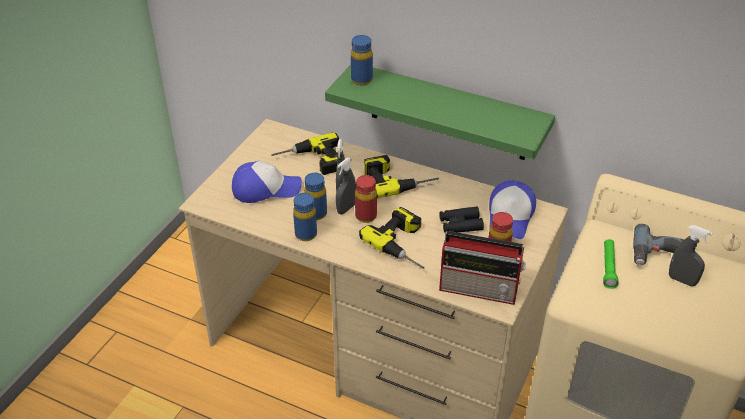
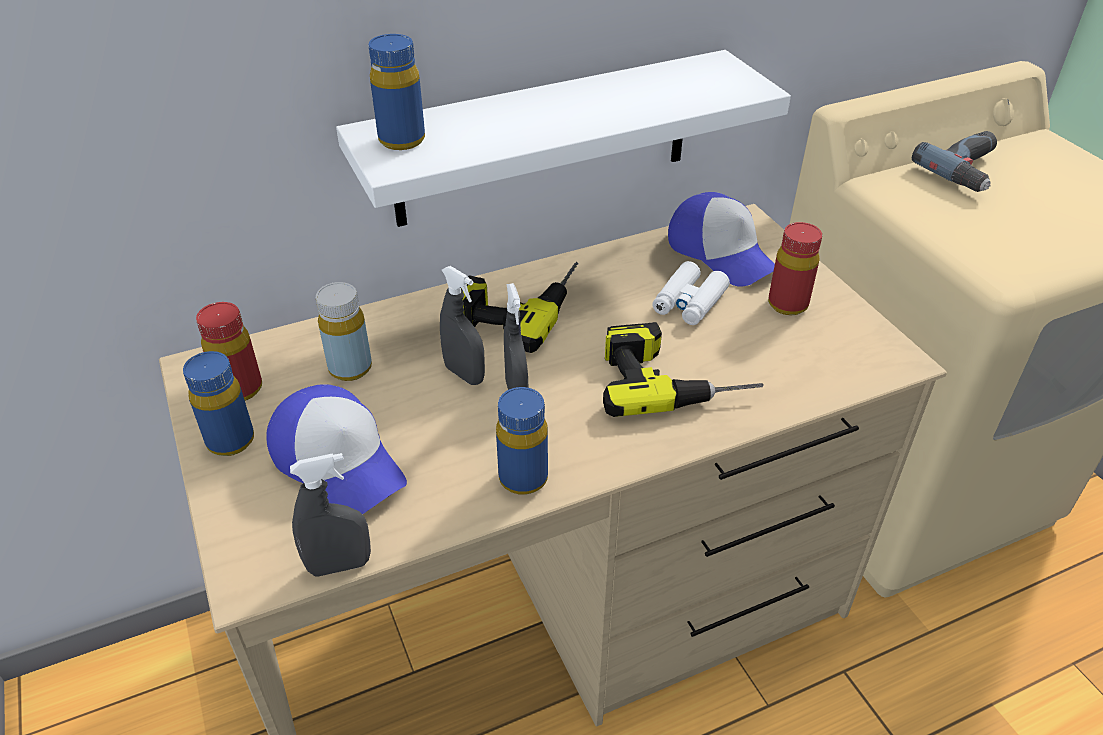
camera: 50 degrees left, 0 degrees up
(266, 188) = (339, 462): cap -> cap turned 105 degrees clockwise
(311, 162) = (350, 368): power drill -> yellow bottle
(316, 214) = (486, 435): blue bottle -> blue bottle (230, 441)
(366, 216) = (561, 383): red bottle -> red bottle (240, 389)
(448, 112) = (544, 139): green shelf -> white shelf
(460, 224) = (689, 302): black binoculars -> white binoculars
(480, 289) = (847, 359): radio -> none
(608, 267) = (958, 216): green flashlight -> none
(682, 280) = (1026, 182): grey spray bottle -> grey spray bottle (339, 565)

